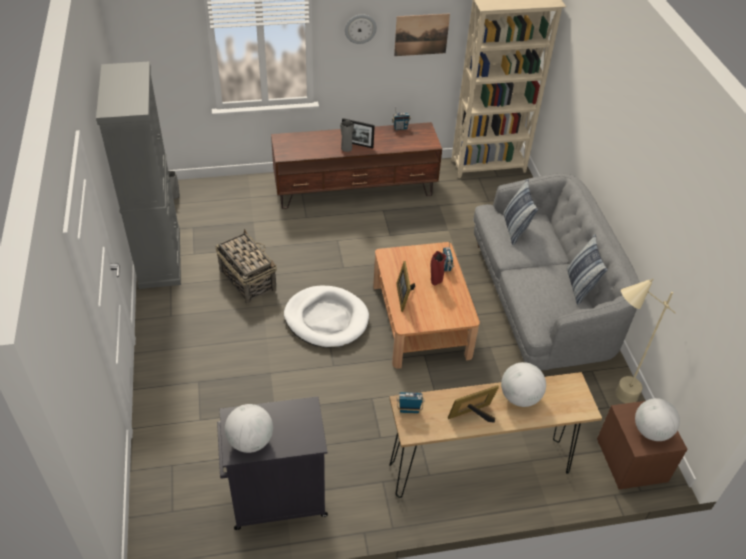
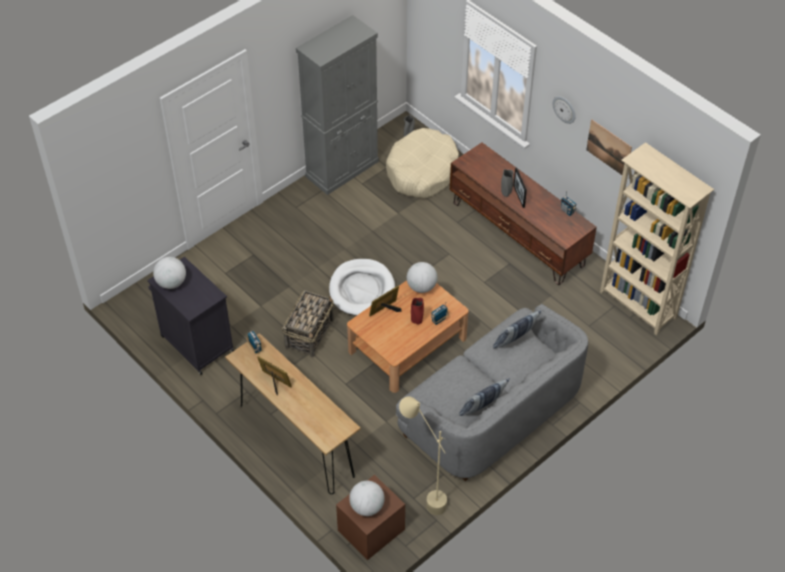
camera: 60 degrees right, 5 degrees up
(224, 209) = (422, 172): none -> beige dog bed
(247, 280) = (362, 226): basket -> basket (309, 333)
(520, 397) = (309, 401): globe -> globe (421, 287)

